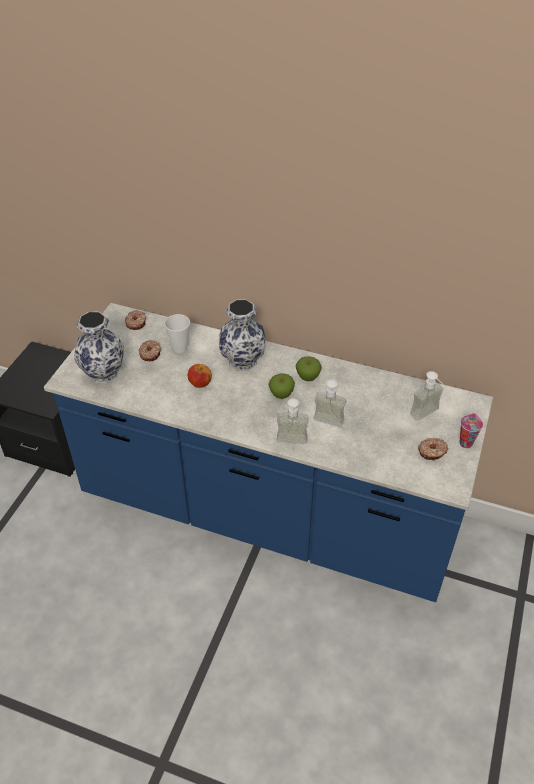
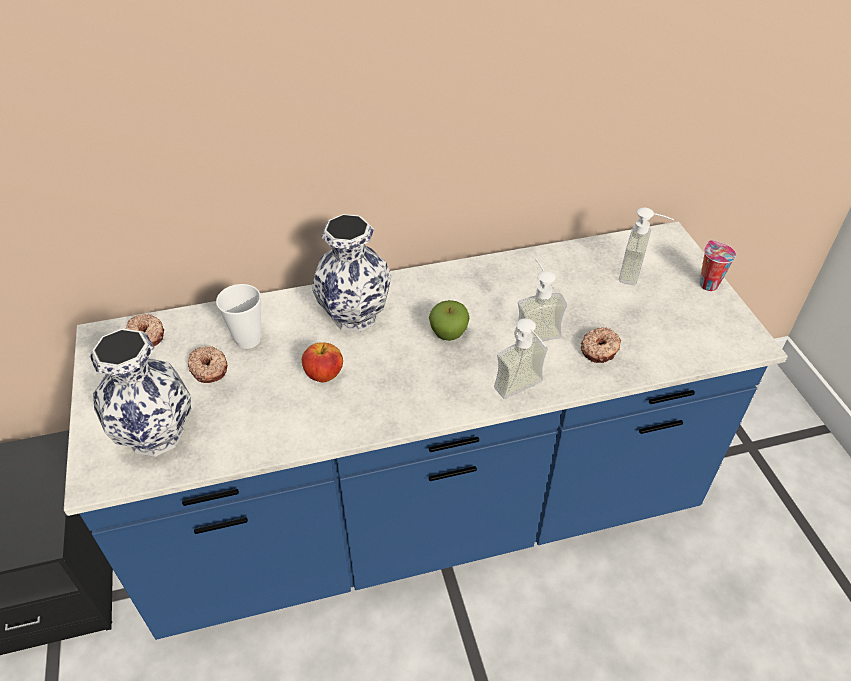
camera: 35 degrees left, 0 degrees up
(308, 377) = (460, 296): apple -> none
(432, 452) = (687, 313): donut -> donut (600, 350)

